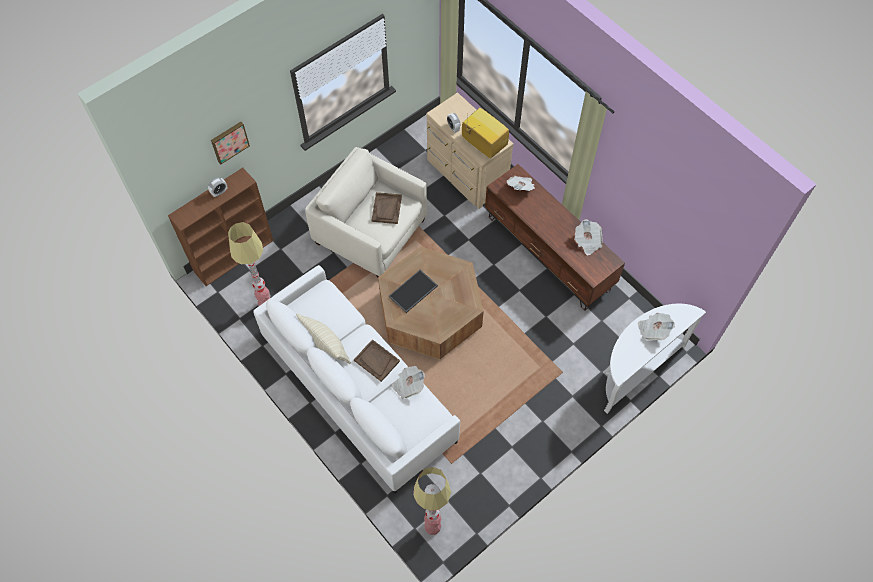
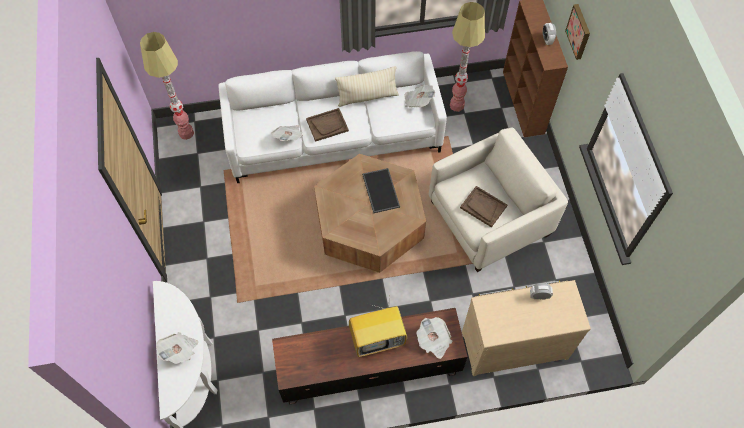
camera: 120 degrees right, 0 degrees up
(483, 145) = (499, 313): television -> television (378, 338)
(587, 241) = (326, 367): newspaper -> newspaper (418, 101)

